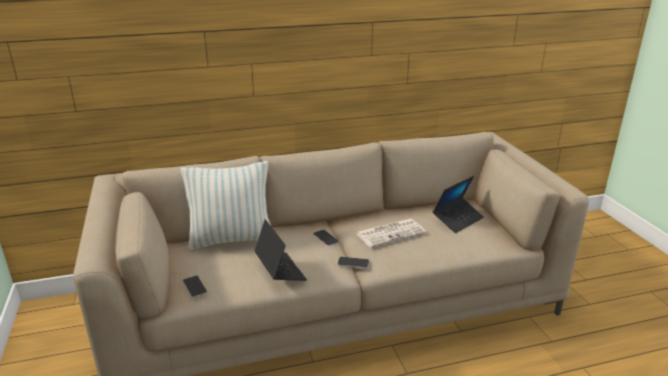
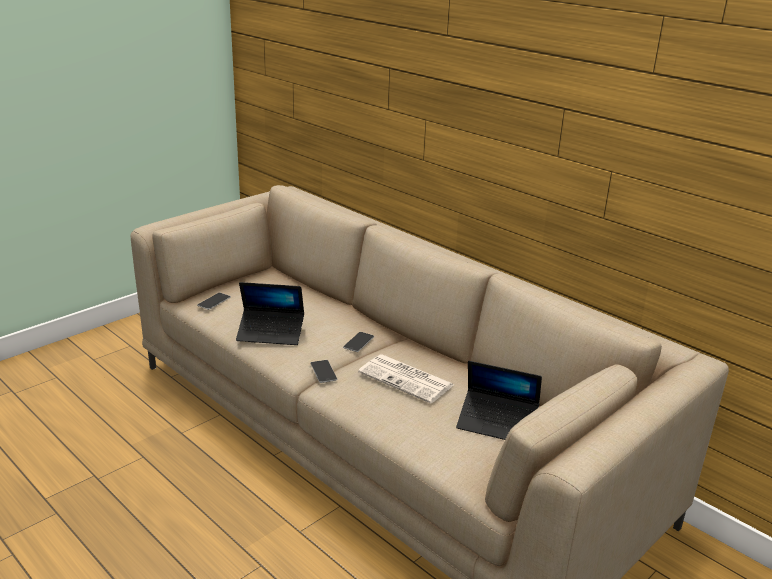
camera: 60 degrees right, 0 degrees up
(231, 239) = (306, 294): pillow -> none
(280, 270) = (271, 333): laptop -> laptop turned 60 degrees clockwise

